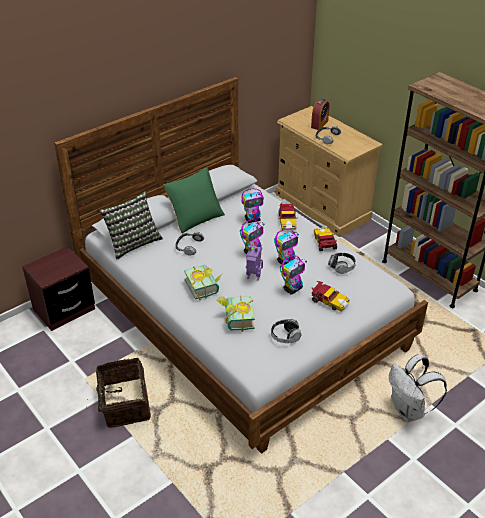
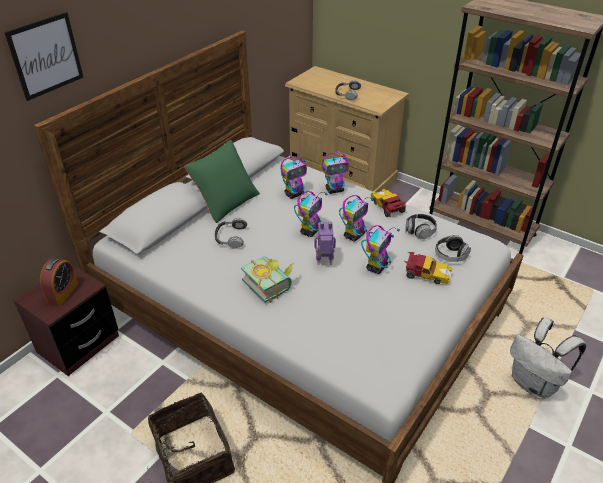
camera: 15 degrees left, 0 degrees up
(69, 95) = (46, 56): none -> picture
(133, 243) = (158, 245): pillow -> none
(235, 320) = (326, 319): book -> none
(285, 336) = (396, 328): headphones -> headphones (450, 255)
(287, 221) = (335, 190): toy car -> toy robot
(319, 124) = (332, 82): alarm clock -> alarm clock (63, 293)

